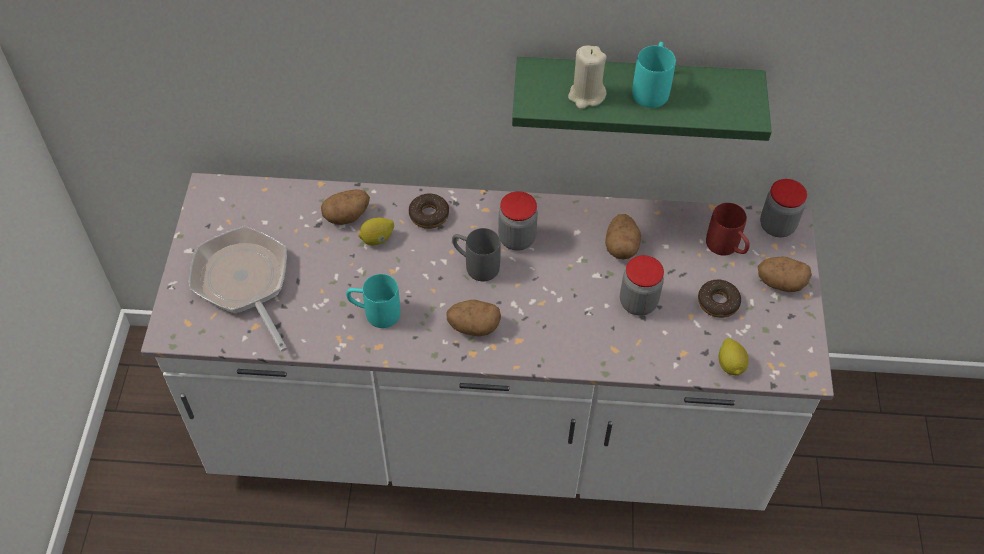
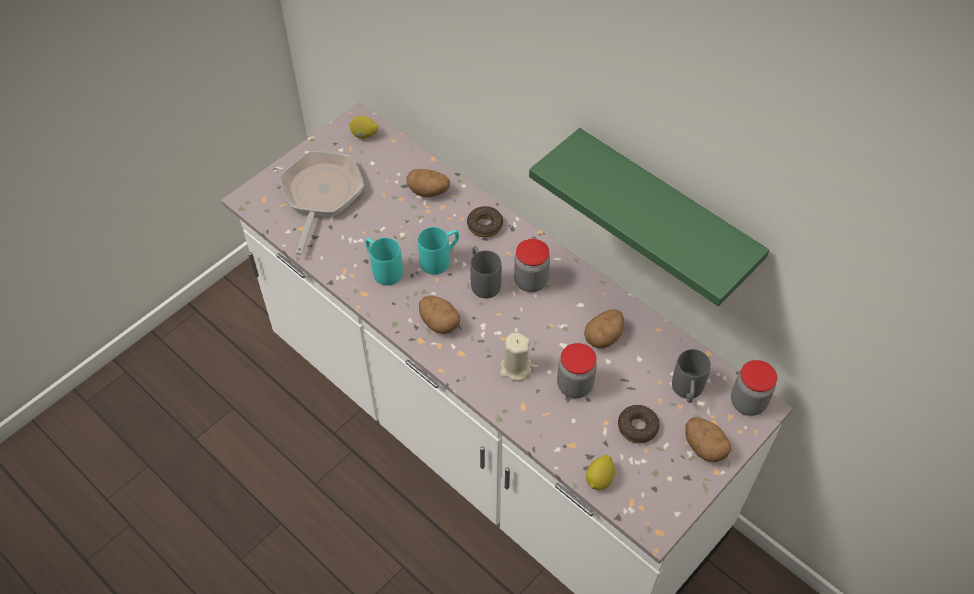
camera: 40 degrees right, 0 degrees up
(377, 239) = (433, 220): lemon -> lemon (364, 135)
(586, 95) = (600, 185): beige candle -> beige candle (515, 368)
(651, 88) = (657, 209): turquoise mug -> turquoise mug (440, 259)
(727, 248) = (687, 392): red mug -> grey mug

